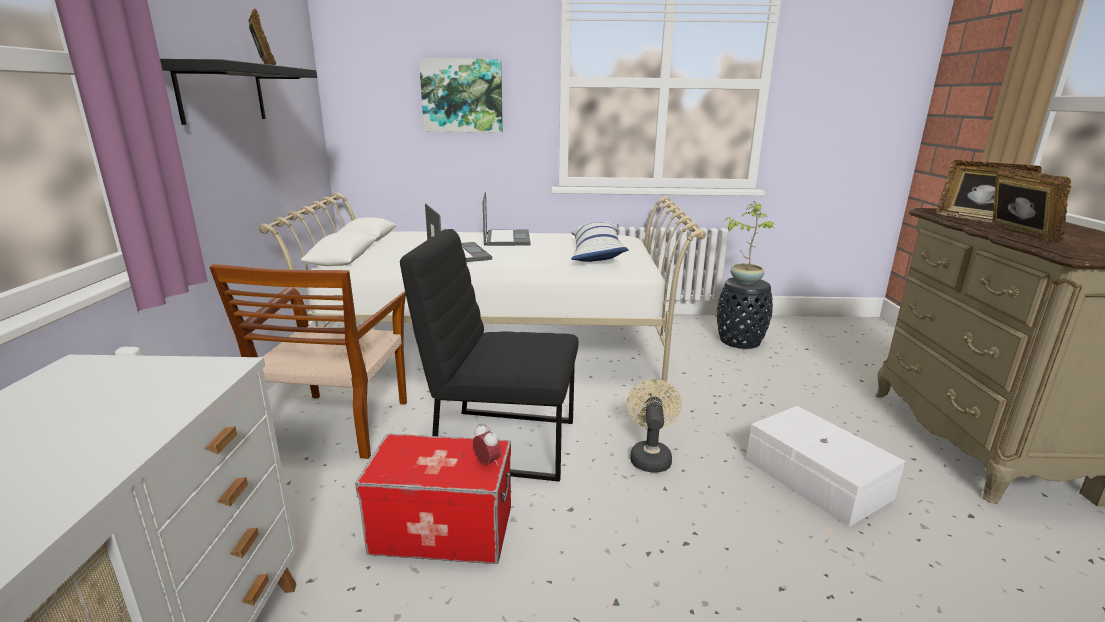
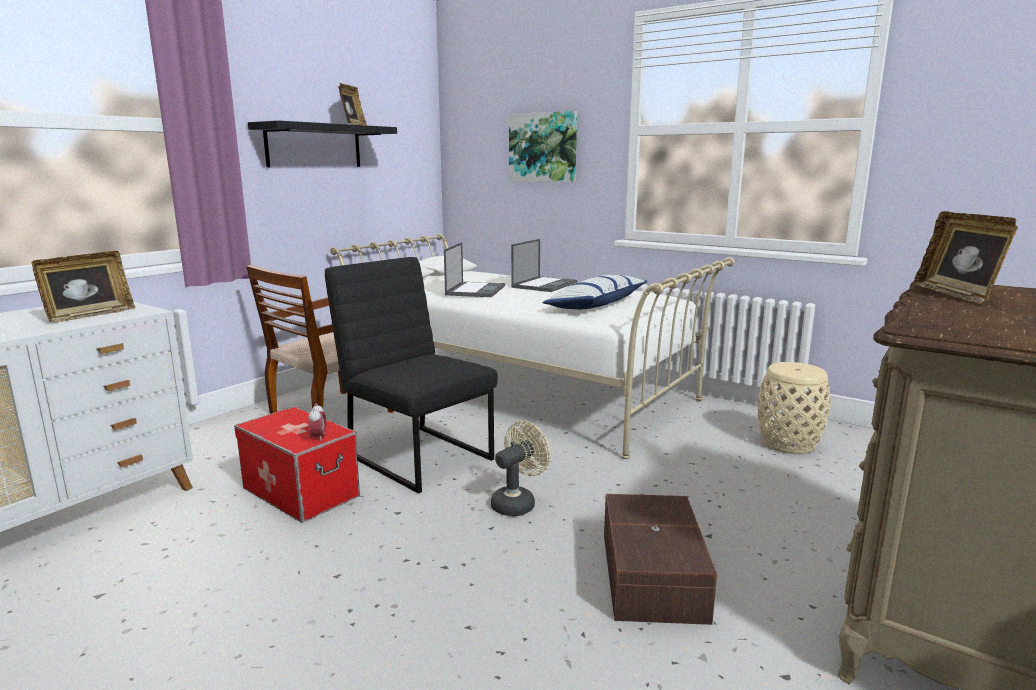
camera: 35 degrees right, 5 degrees down
(739, 341) = (788, 443): black stool -> beige stool
(745, 281) = (796, 367): potted plant -> none
(816, 479) = (650, 576): white storage box -> brown storage box
(1016, 235) = (926, 309): picture frame -> picture frame (90, 315)

